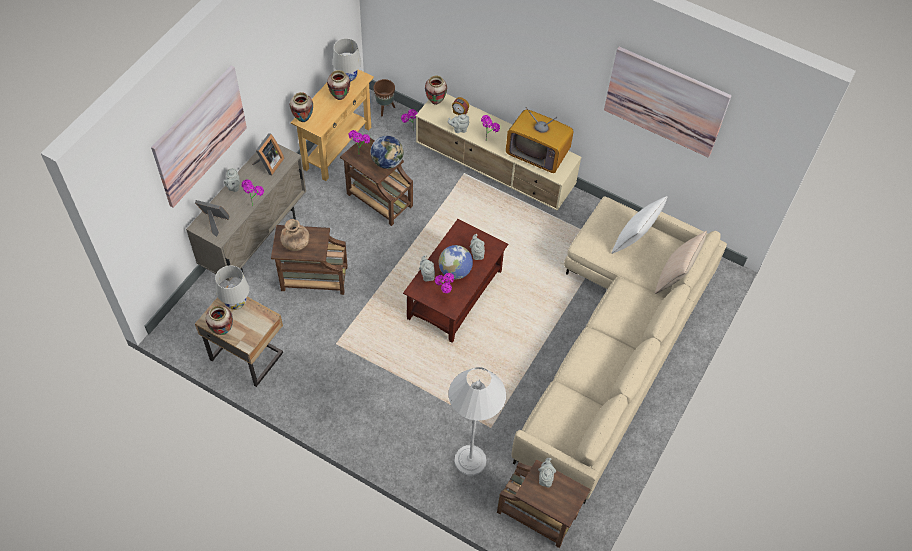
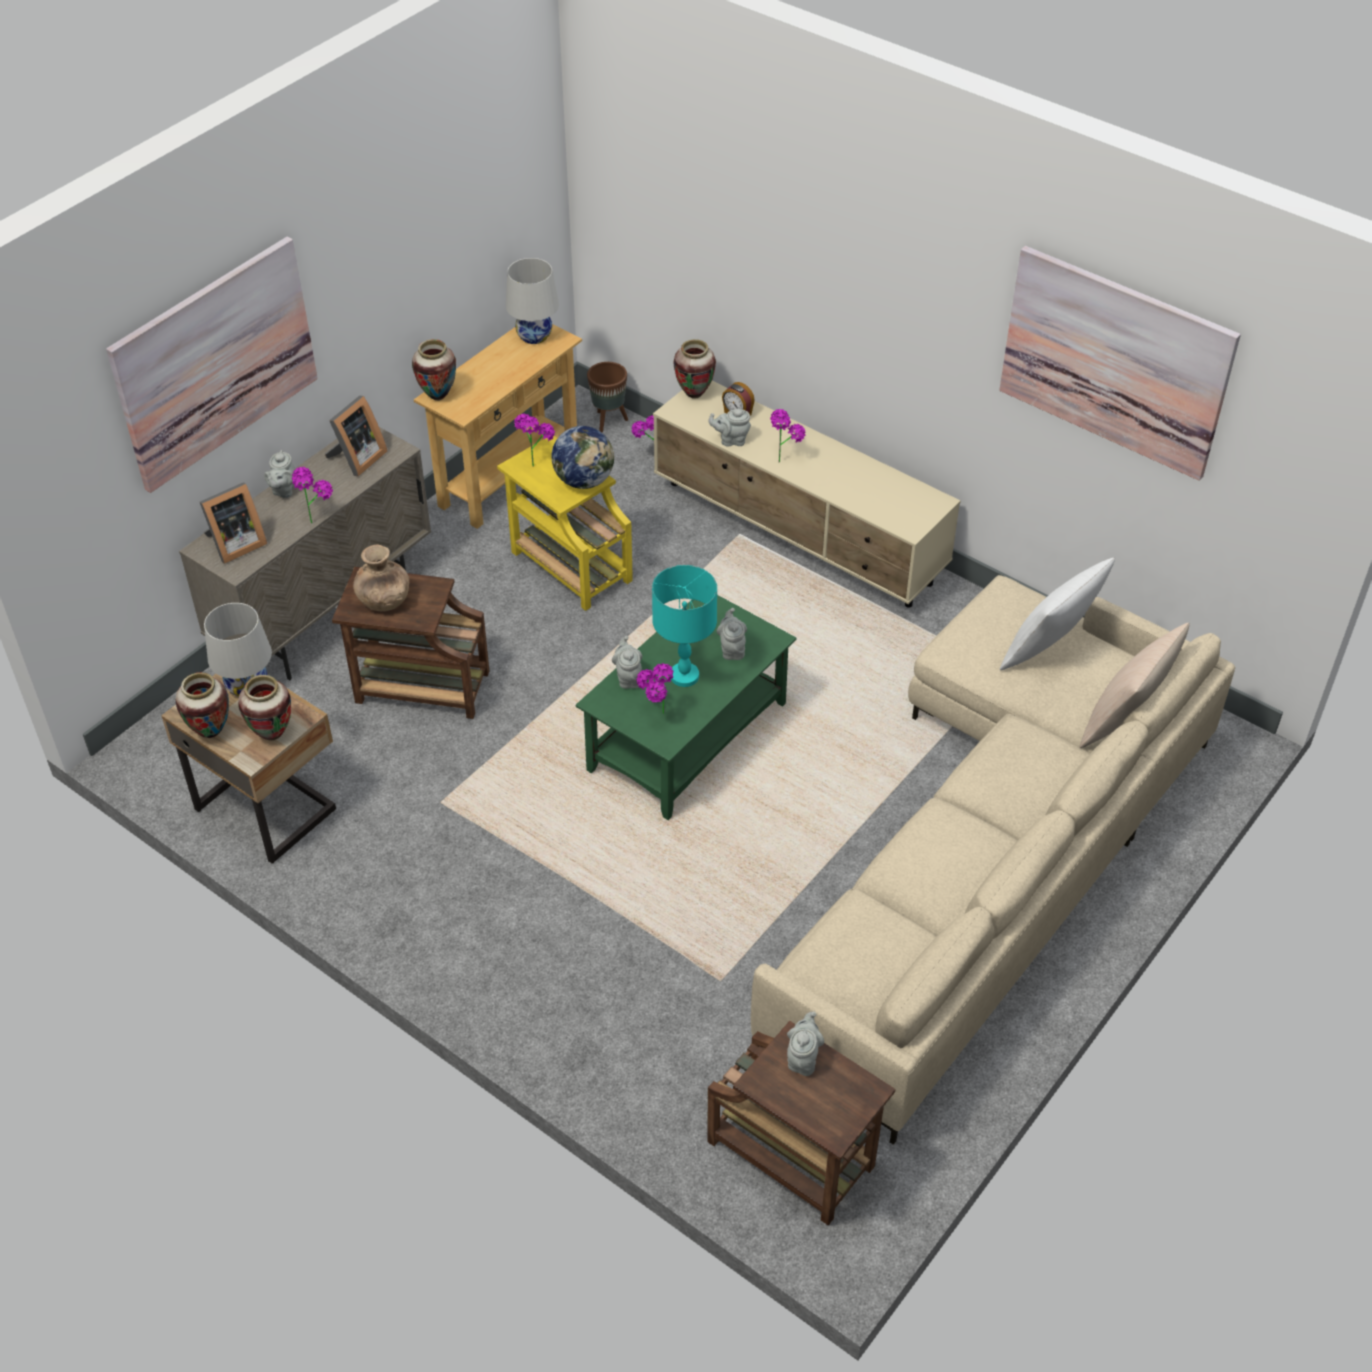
camera: 10 degrees right, 10 degrees down
(214, 223) = (234, 545): picture frame -> picture frame turned 120 degrees clockwise
(340, 97) = (513, 366): vase -> vase (272, 734)
(378, 199) = (569, 565): brown side table -> yellow side table
(454, 295) = (687, 738): brown coffee table -> green coffee table
(455, 271) = (684, 676): globe -> turquoise table lamp
(470, 460) = (668, 1038): white floor lamp -> none
(537, 153) = (875, 489): television -> none

